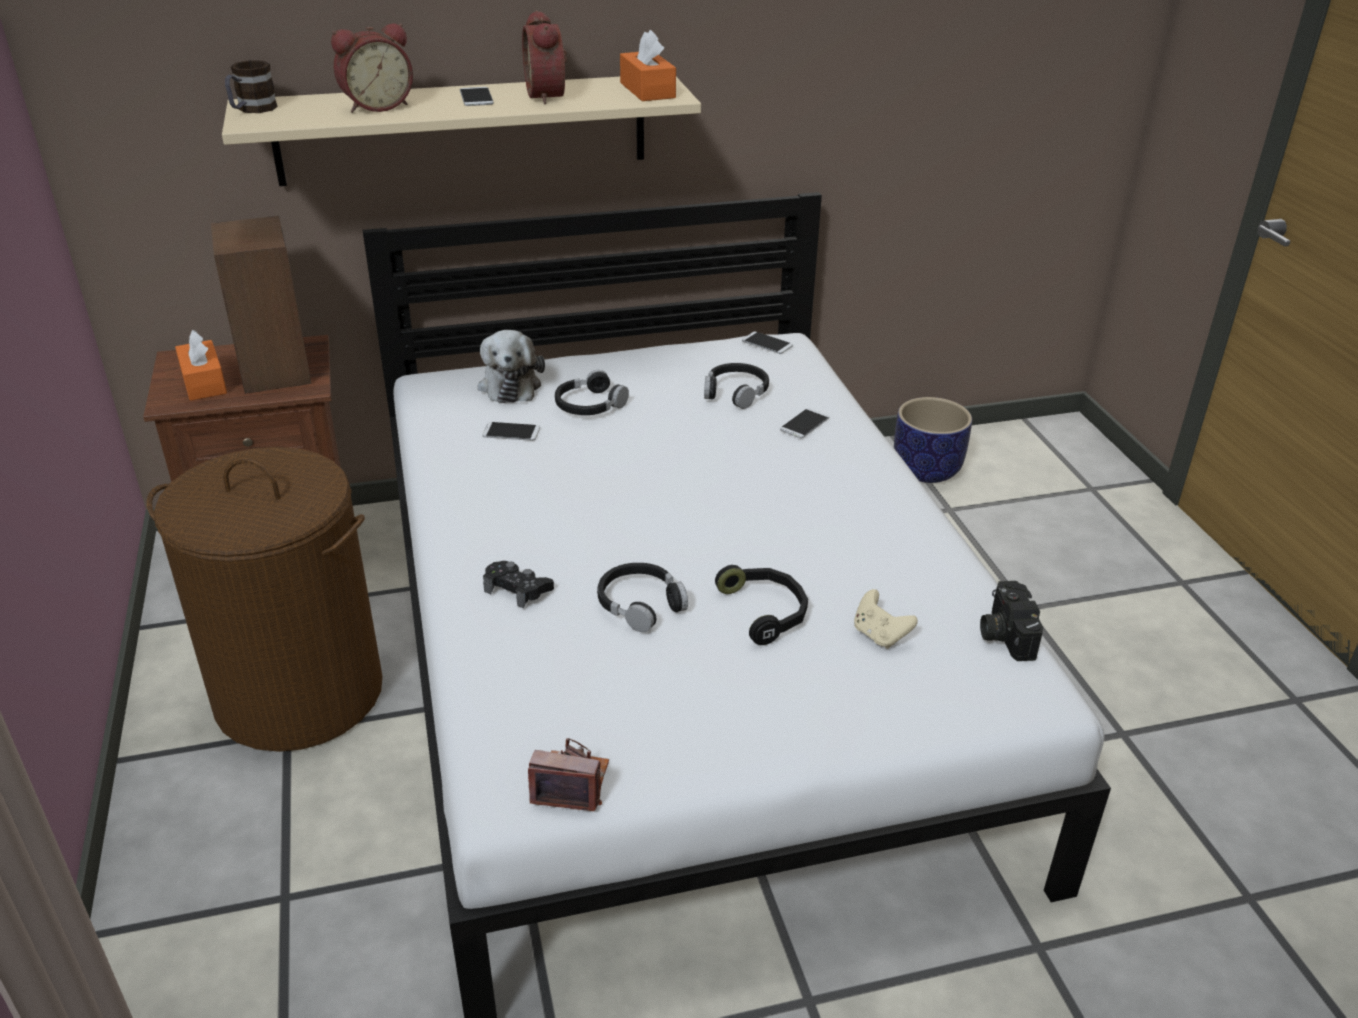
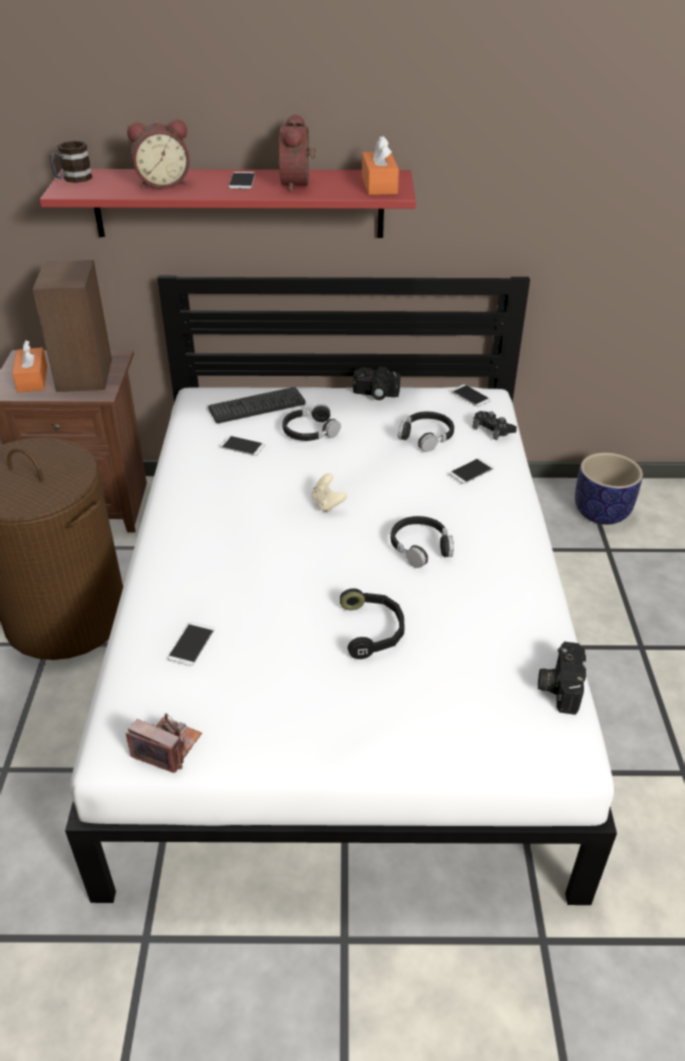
camera: 15 degrees right, 5 degrees up
(463, 129) = (238, 203): beige shelf -> red shelf
(510, 385) = (257, 406): plush toy -> keyboard
(517, 589) = (194, 578): black game controller -> black game controller (493, 429)
(549, 663) = (191, 644): none -> phone
(640, 604) = (279, 607): black headphones -> black headphones (420, 547)
(652, 355) = (375, 394): none -> camera
(879, 635) = (455, 668): beige game controller -> beige game controller (327, 504)

